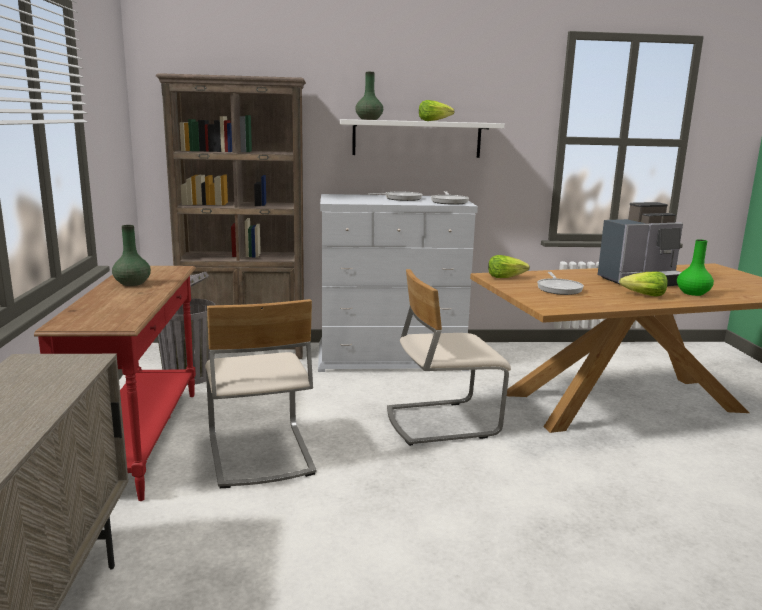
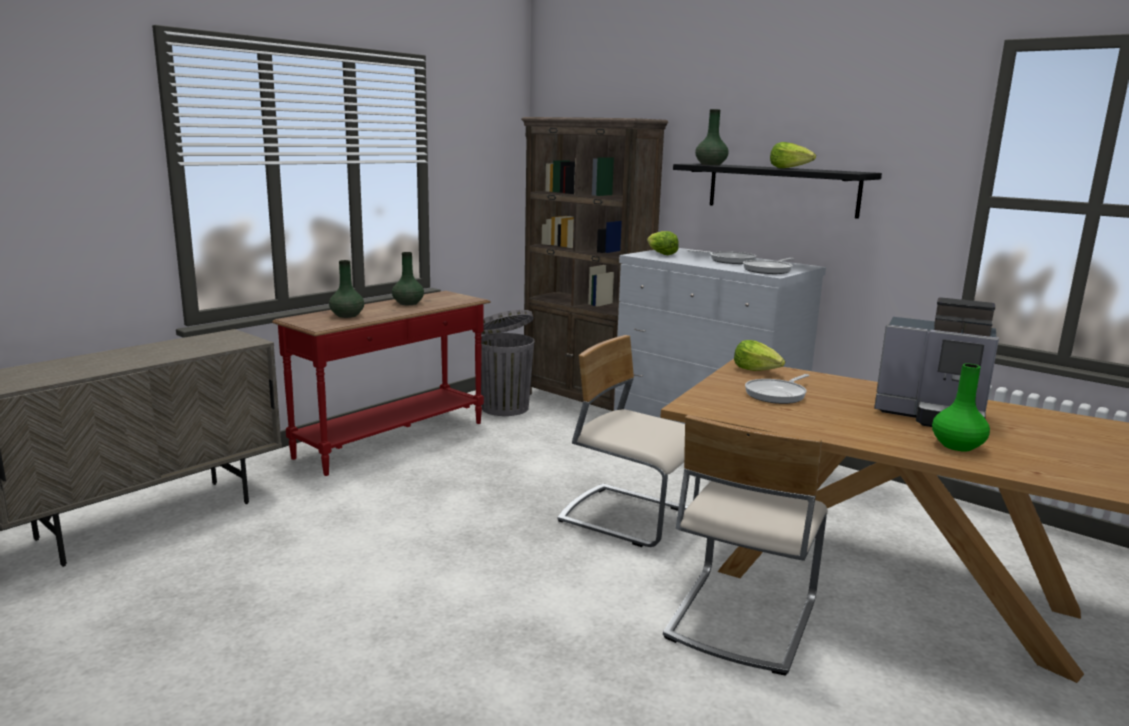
camera: 45 degrees right, 0 degrees up
(111, 308) = (347, 315): none -> green vase
(259, 455) = (440, 479): beige chair -> beige chair (740, 618)
(416, 138) = (782, 189): white shelf -> black shelf
(644, 295) = (866, 428): lettuce -> lettuce (660, 254)

